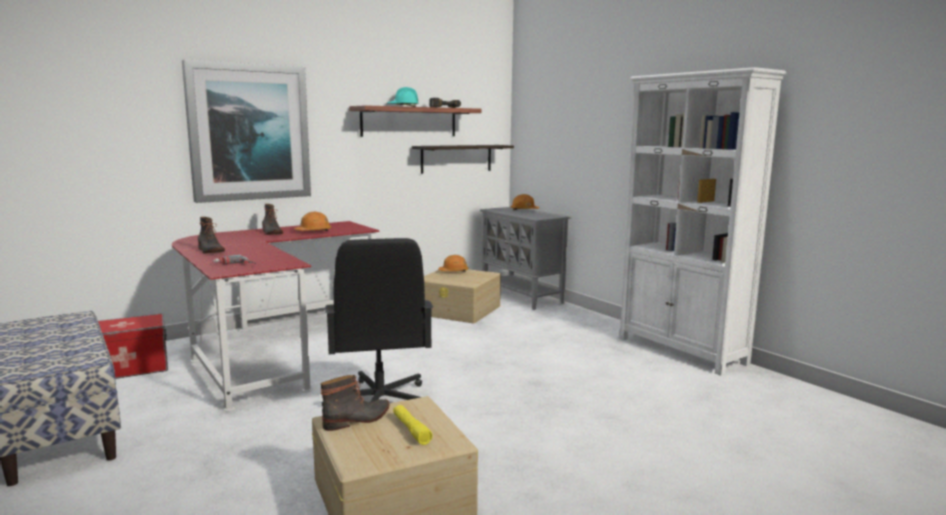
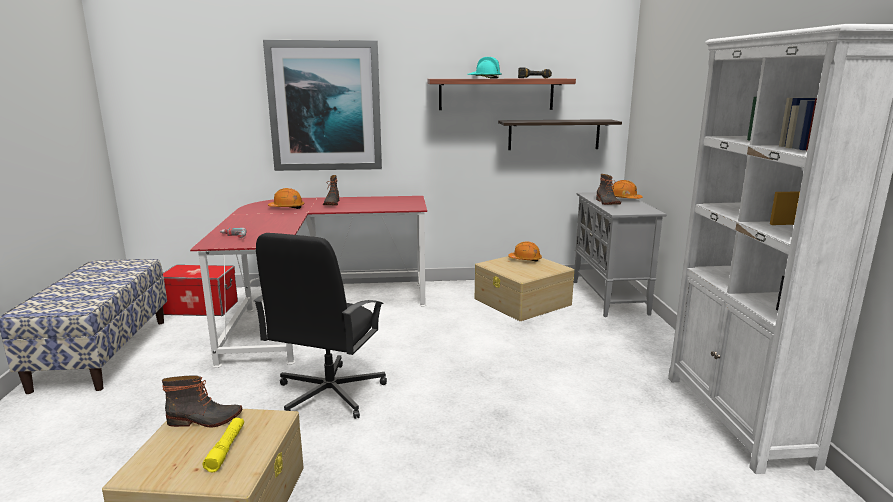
camera: 30 degrees right, 5 degrees up
(210, 251) = (248, 218): boot -> boot (607, 202)
(313, 231) = (367, 206): orange hard hat -> orange hard hat (287, 208)

